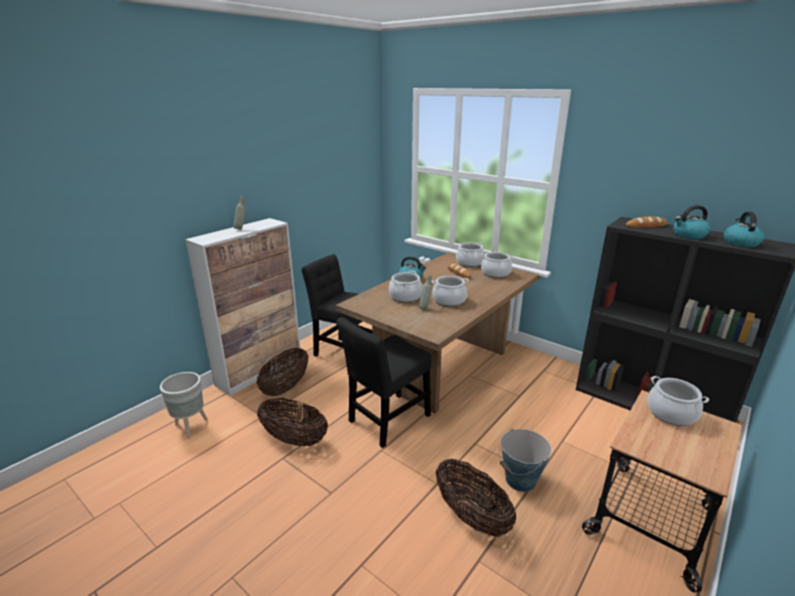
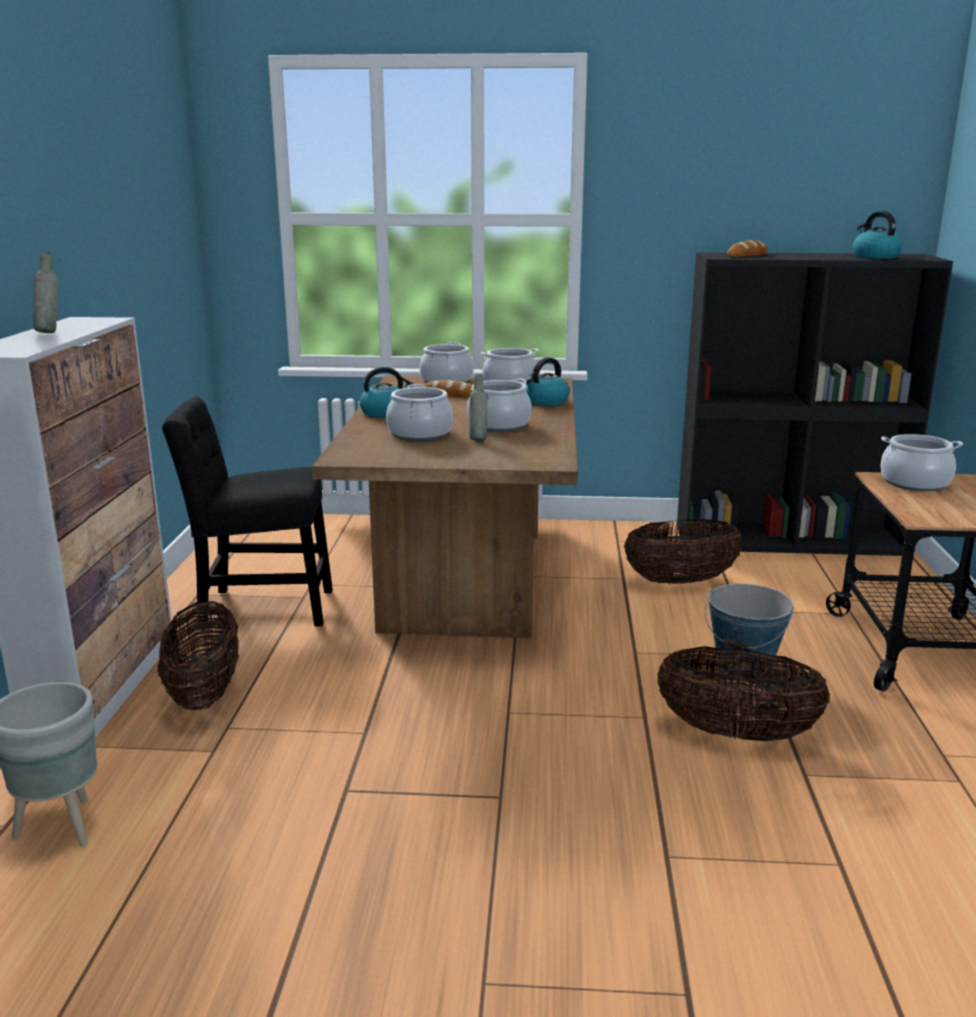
camera: 35 degrees left, 5 degrees down
(294, 439) = (331, 757): basket -> basket (680, 581)
(387, 421) = (466, 673): black chair -> none
(688, 235) = (812, 257): kettle -> kettle (545, 402)

